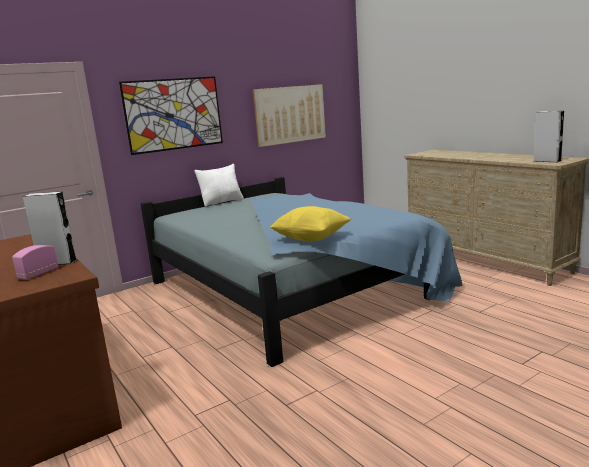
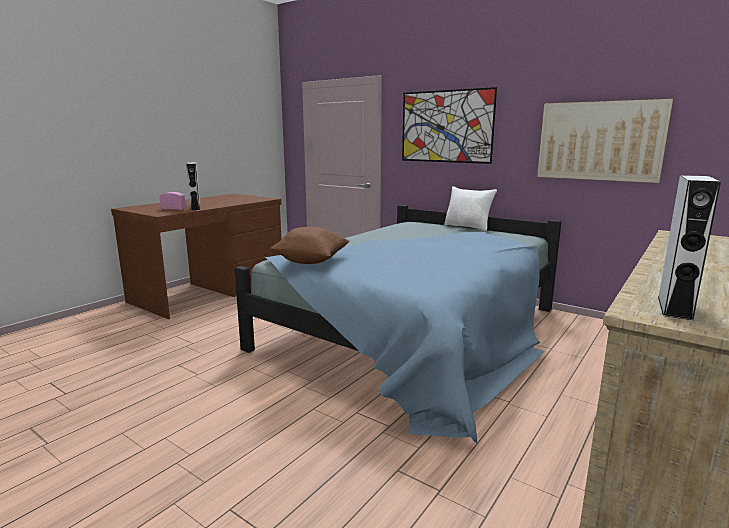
camera: 70 degrees right, 0 degrees up
(311, 238) = (312, 262): yellow pillow -> brown pillow

